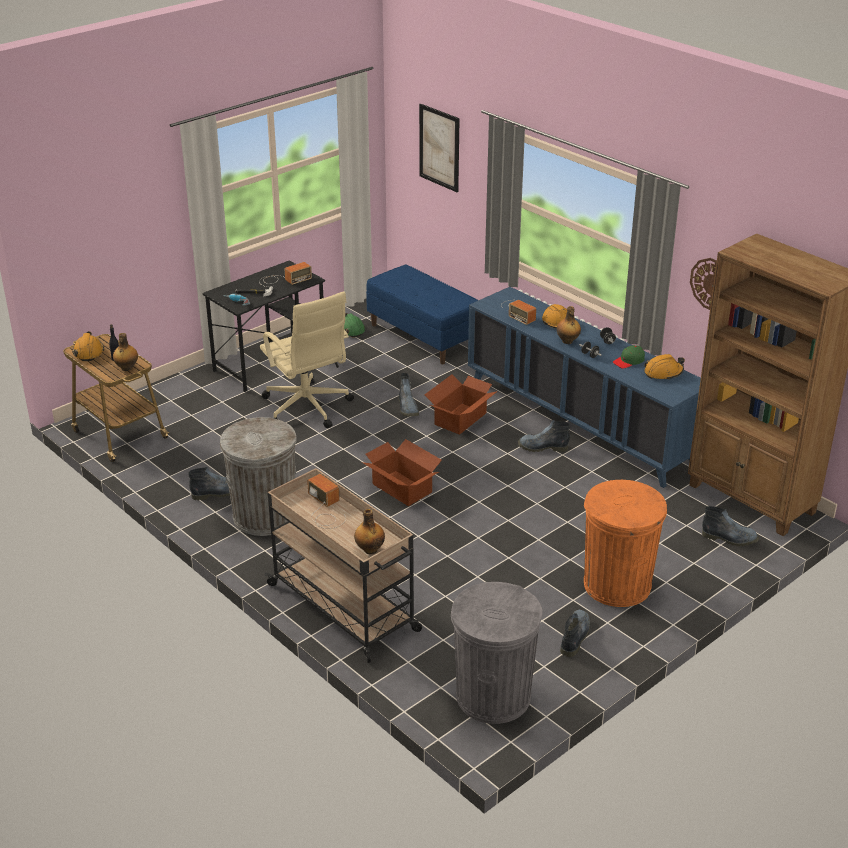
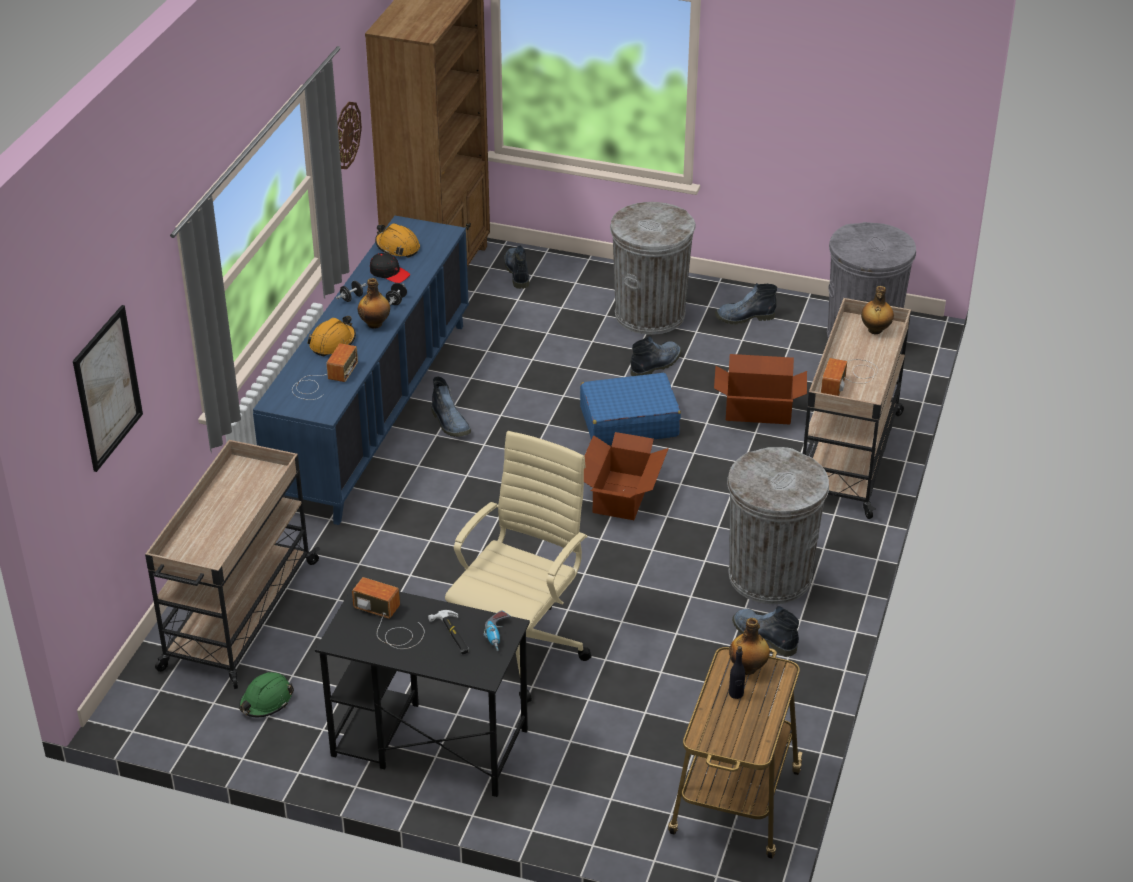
camera: 120 degrees left, 5 degrees up
(88, 352) = (747, 731): orange hard hat -> none
(408, 408) = (447, 556): boot -> boot (656, 364)
(423, 336) = (238, 616): blue bench -> beige cart
(461, 419) = (437, 503): cardboard box -> cardboard box (757, 409)
(480, 520) = (628, 422): none -> blue suitcase
(617, 584) = (649, 314): orange trash can -> grey trash can
(629, 361) = (389, 273): green cap -> black cap

